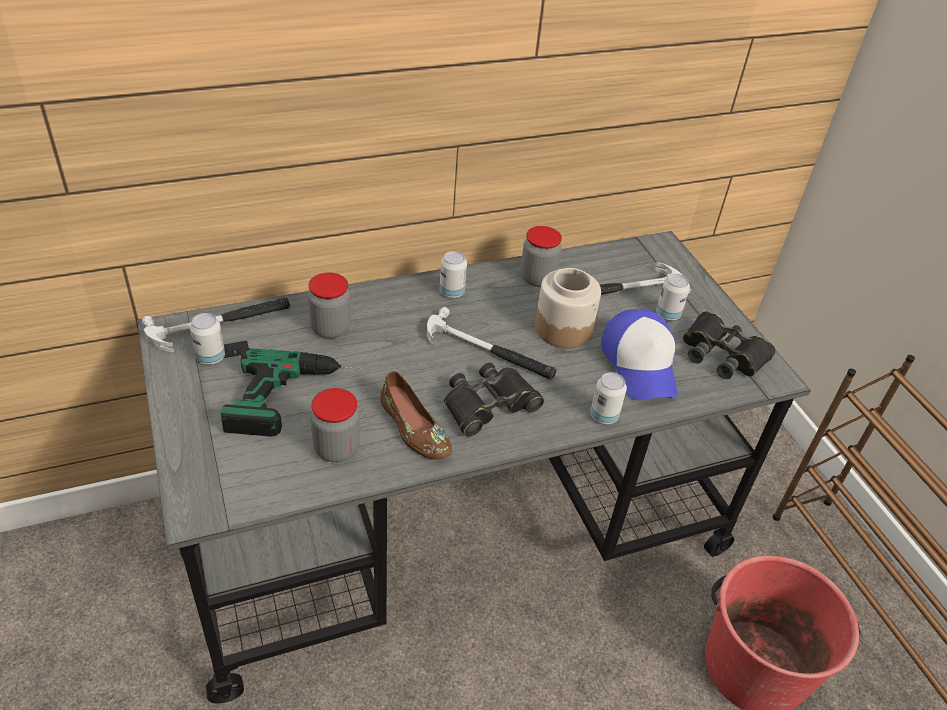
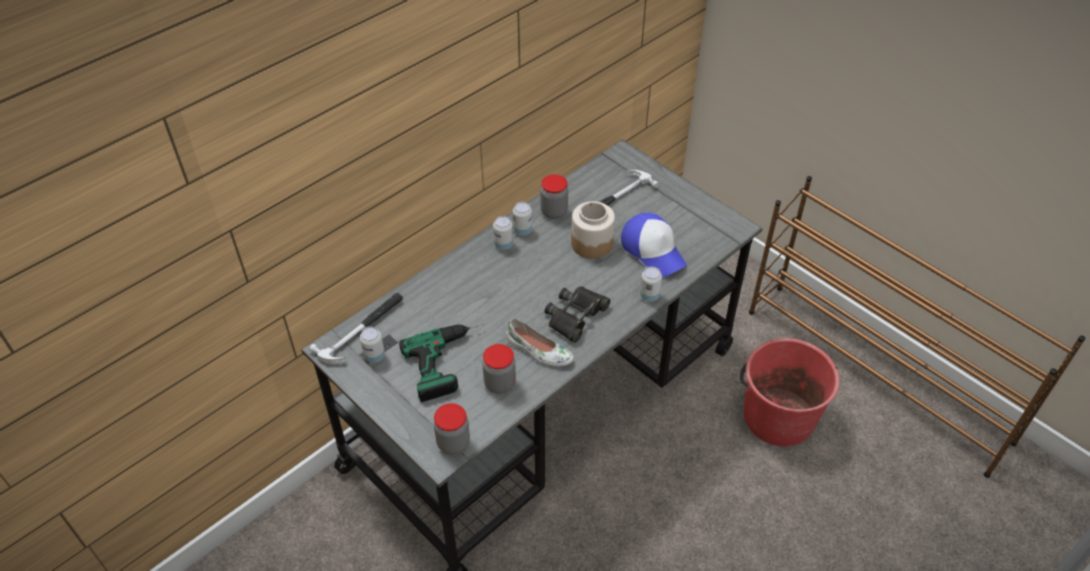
camera: 20 degrees left, 5 degrees up
(330, 328) = (440, 303): jar -> jar (453, 443)
(413, 428) = (538, 351): brown shoe -> white shoe
(488, 352) = (554, 279): hammer -> none
(668, 314) = (652, 207): can -> can (522, 230)
(722, 354) = (699, 223): black binoculars -> none

